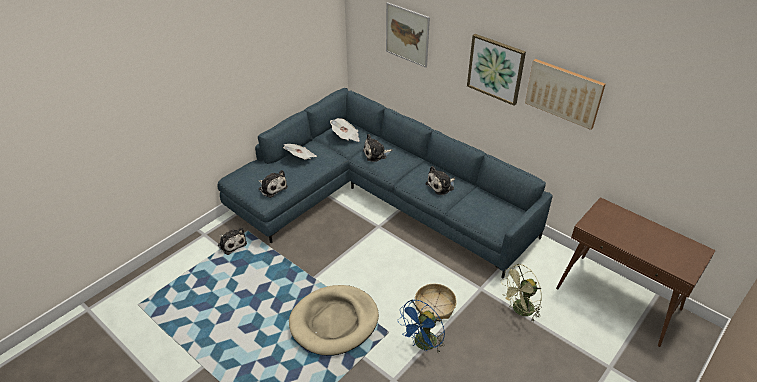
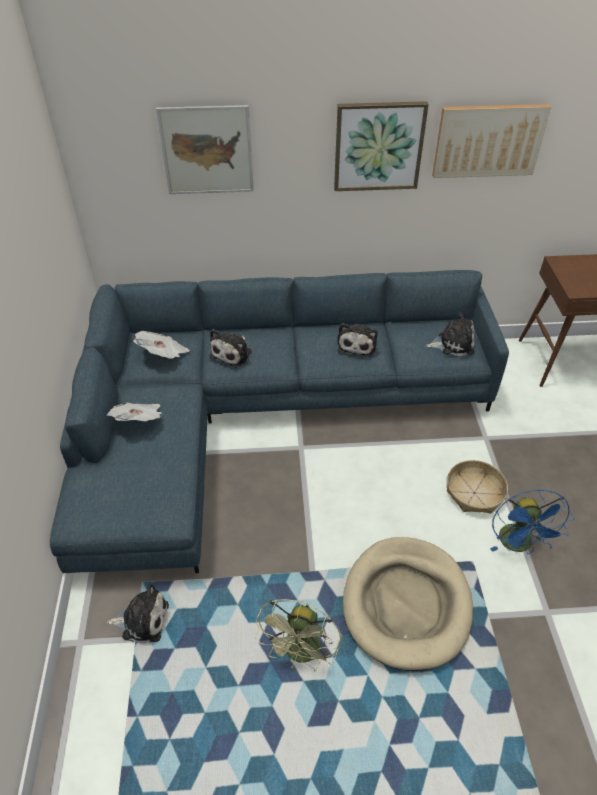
camera: 45 degrees left, 5 degrees up
(272, 187) = (155, 490): plush toy -> plush toy (453, 344)
(519, 310) = (543, 433): green fan -> green fan (301, 654)

